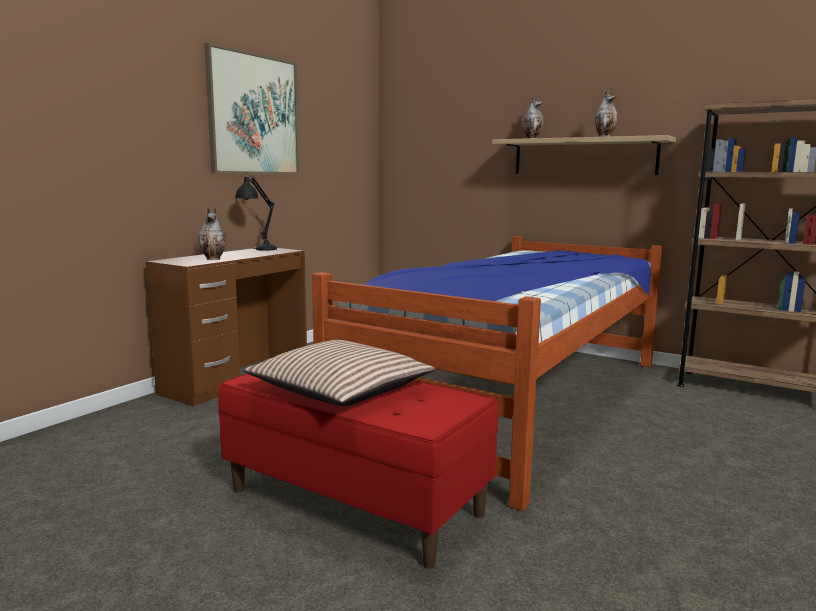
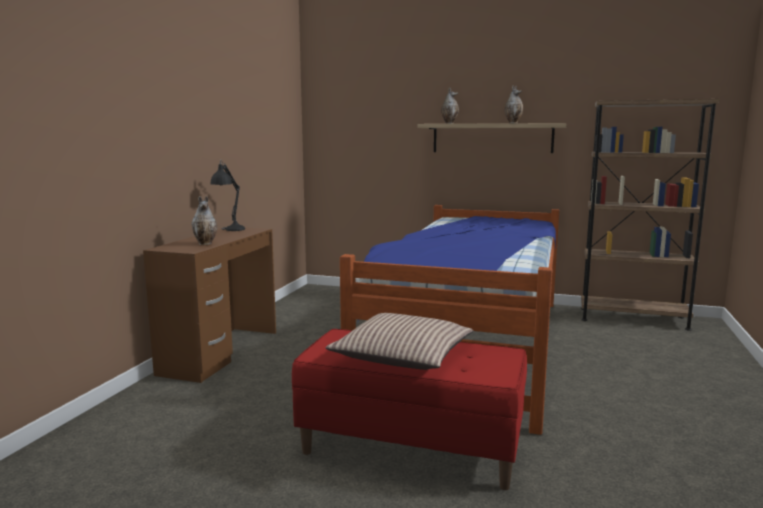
camera: 15 degrees left, 0 degrees up
(254, 115) = (216, 105): picture -> none

